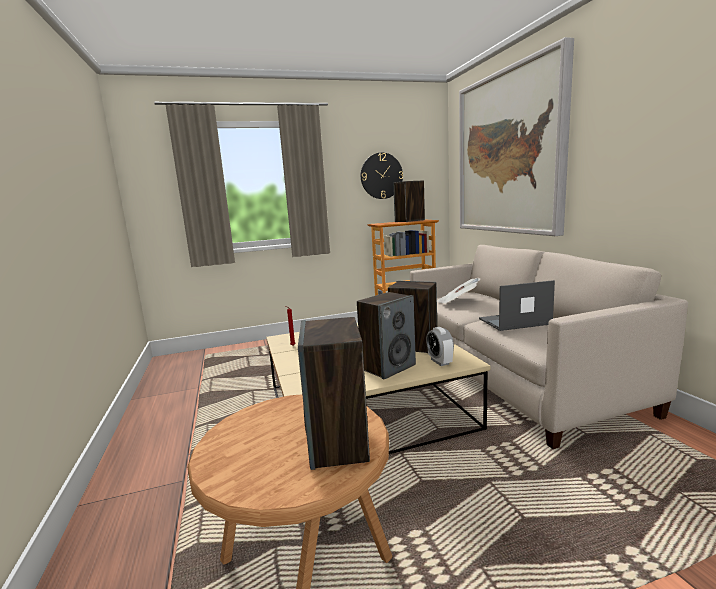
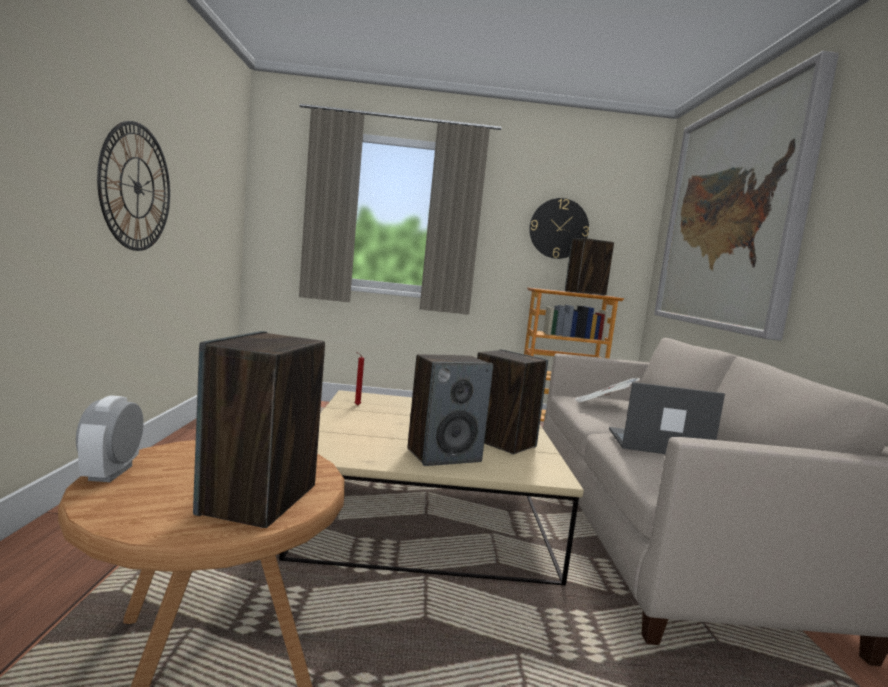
camera: 15 degrees right, 5 degrees down
(60, 207) = (137, 188): none -> wall clock
(440, 362) = (517, 467): alarm clock -> alarm clock (111, 473)

